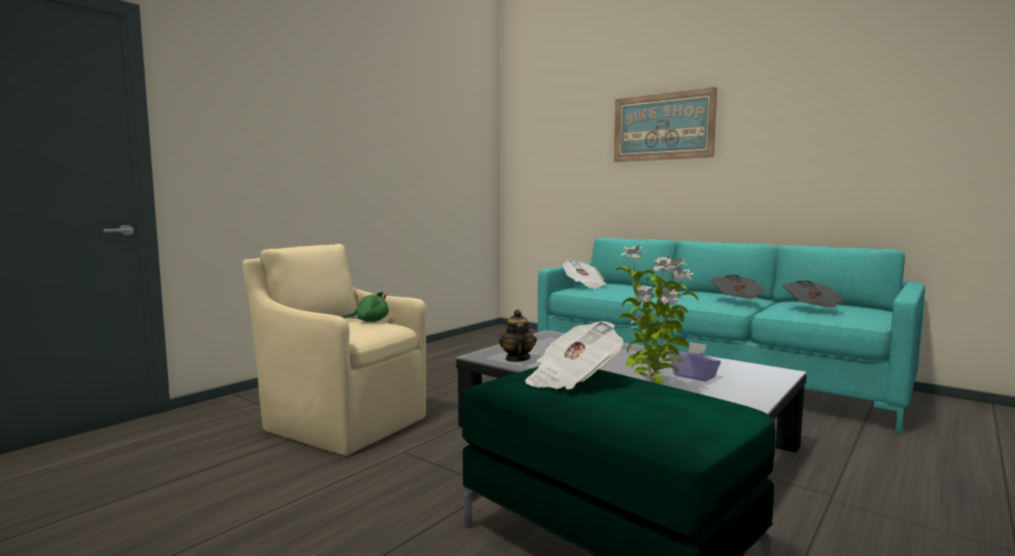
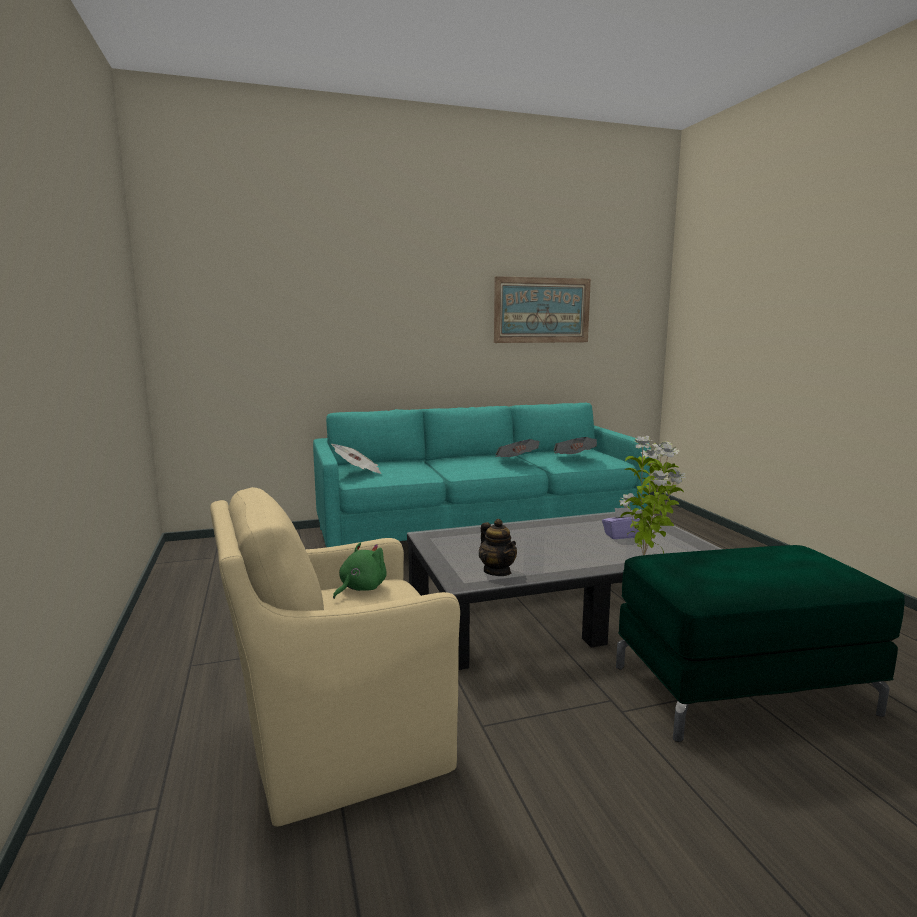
camera: 55 degrees left, 5 degrees up
(517, 359) = (497, 571): teapot -> teapot turned 150 degrees counterclockwise
(572, 380) = (718, 568): newspaper -> none
(662, 127) = (384, 288): picture -> picture (542, 310)

